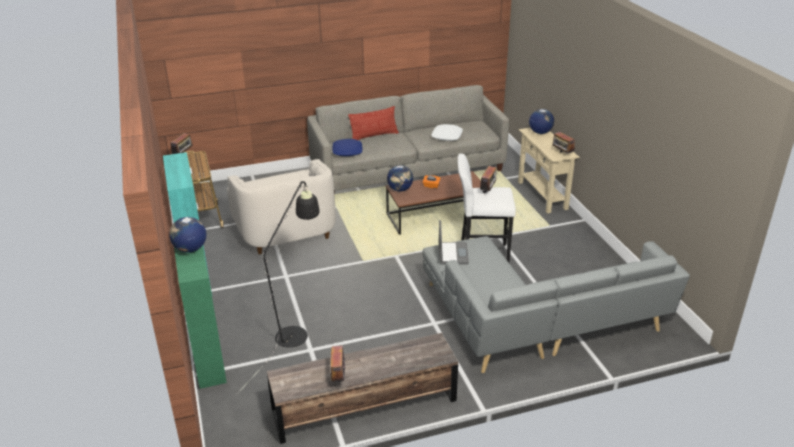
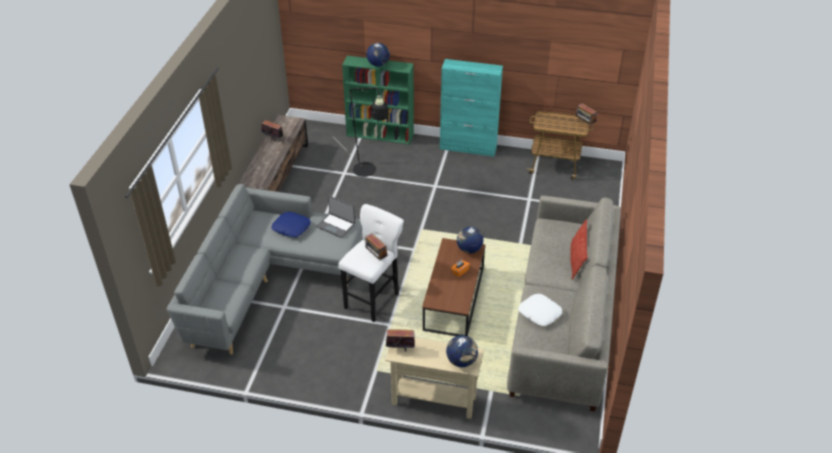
camera: 120 degrees right, 10 degrees up
(285, 229) = (502, 204): white armchair -> none
(347, 151) = (553, 231): blue pillow -> blue pillow (291, 228)

